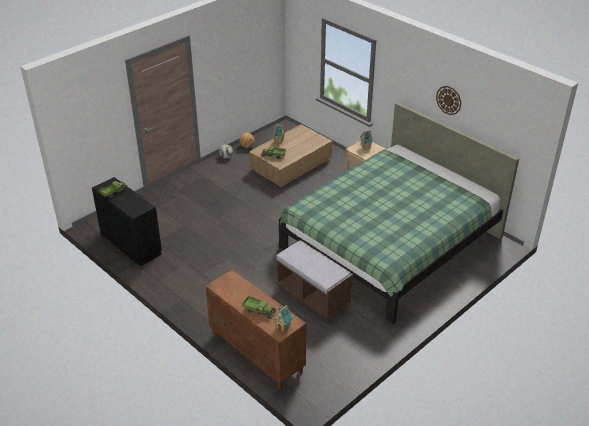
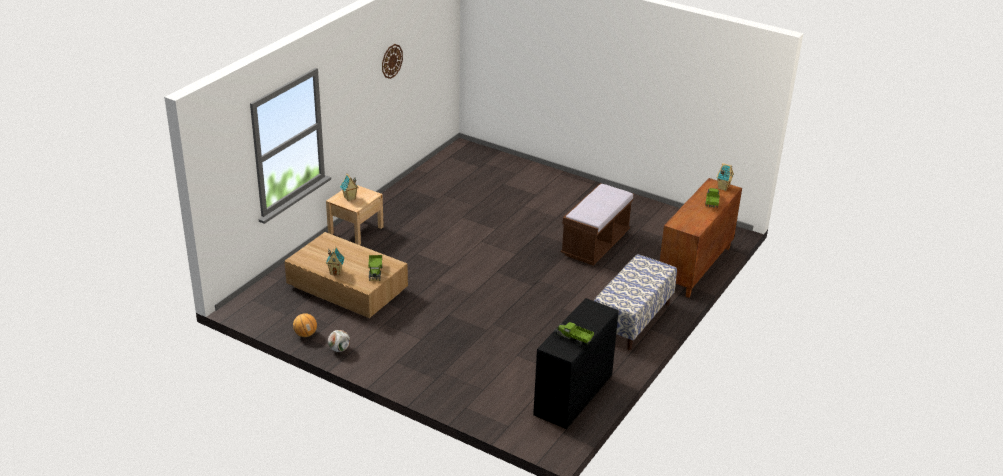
camera: 105 degrees left, 5 degrees down
(198, 292) = (632, 320): none -> bench
(390, 242) = (486, 206): green bed -> none

